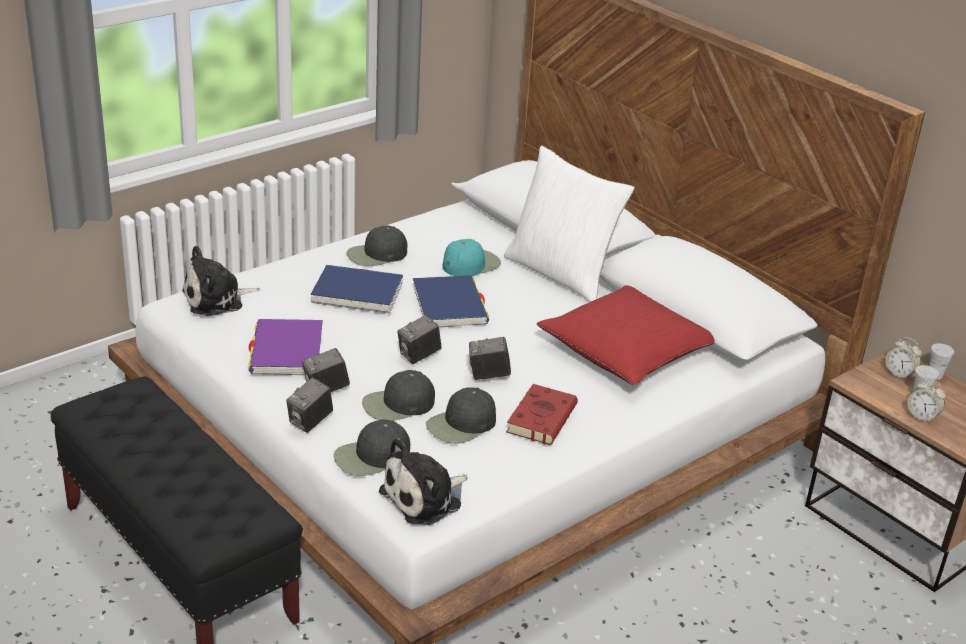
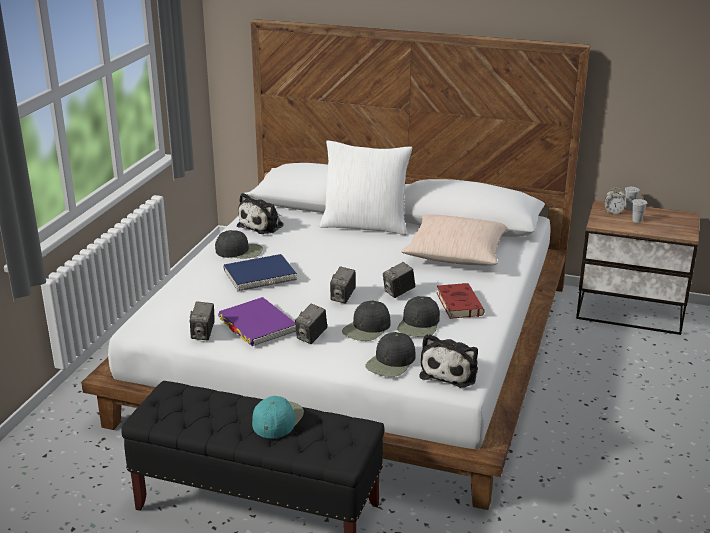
camera: 30 degrees left, 5 degrees down
(217, 299) = (167, 312): plush toy -> plush toy (263, 225)
(310, 422) = (326, 359): camera -> camera (203, 334)
(376, 254) = (239, 251): black cap -> black cap turned 120 degrees counterclockwise
(449, 306) = (325, 264): blue book -> none
(471, 264) = (306, 237): turquoise cap -> turquoise cap (277, 419)
(626, 351) = (456, 253): red pillow -> beige pillow
(922, 417) = (649, 228): alarm clock -> none

